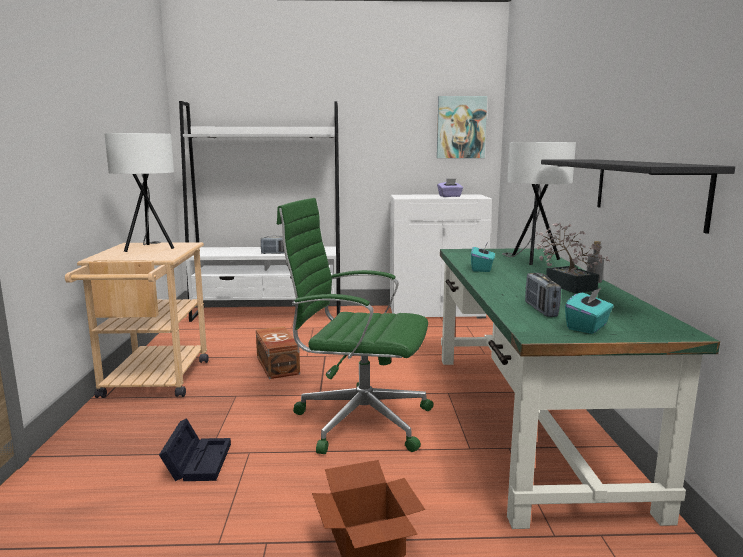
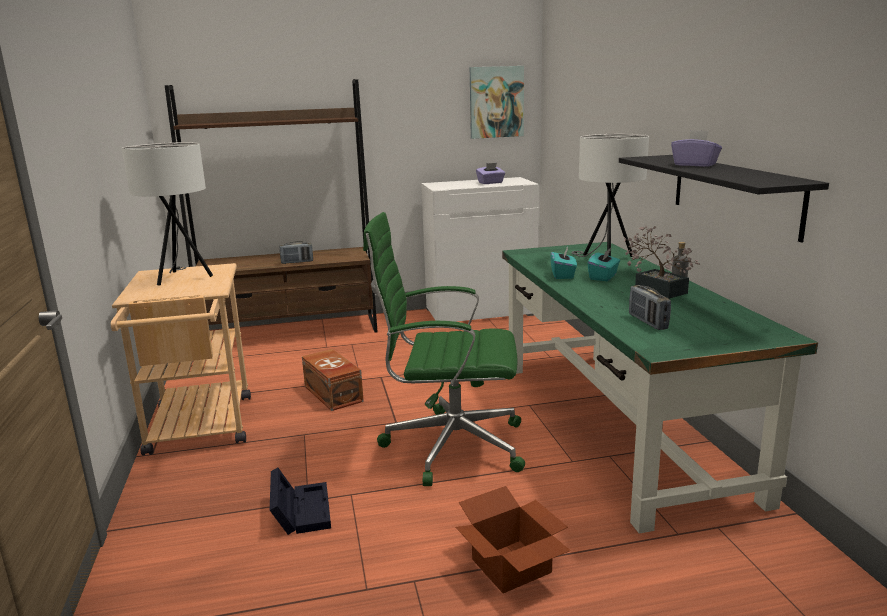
camera: 10 degrees left, 5 degrees up
(268, 314) = (291, 332): white bookcase -> brown bookcase
(587, 327) = (700, 338): turquoise tissue box -> turquoise tissue box (603, 277)
(607, 161) = (695, 165): none -> purple tissue box

